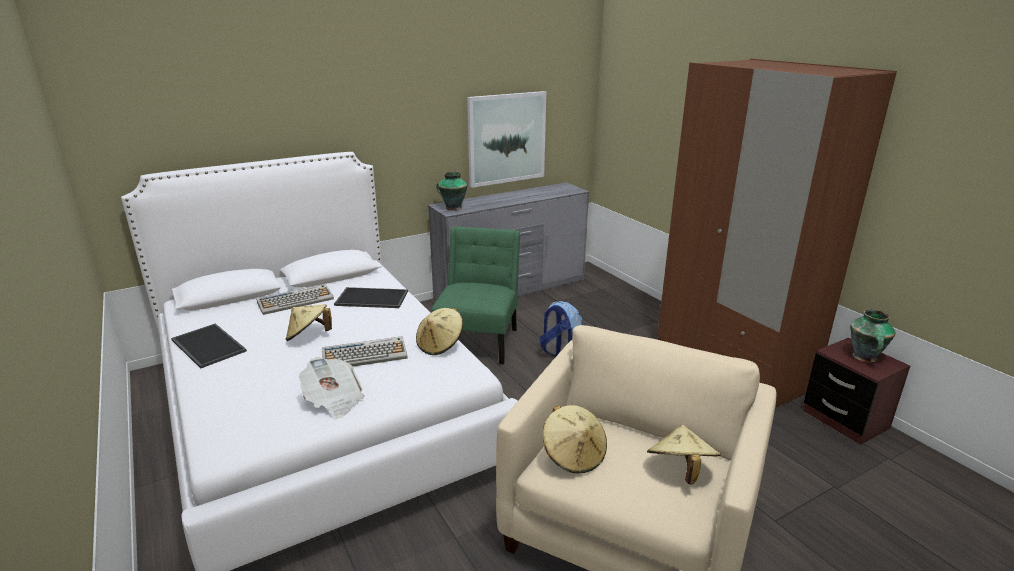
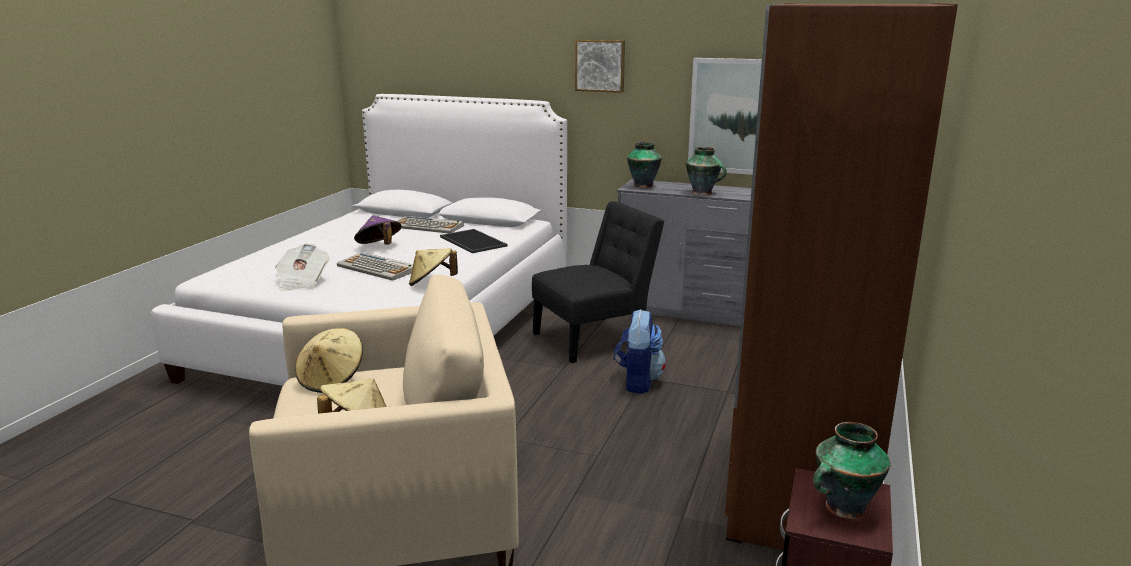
camera: 50 degrees right, 5 degrees down
(207, 345) = (326, 231): tray -> none
(309, 336) = (379, 247): beige hat -> purple hat
(392, 112) = (600, 65): none -> picture
(479, 340) = (595, 338): green chair -> black chair
(502, 203) = (703, 193): none -> vase

